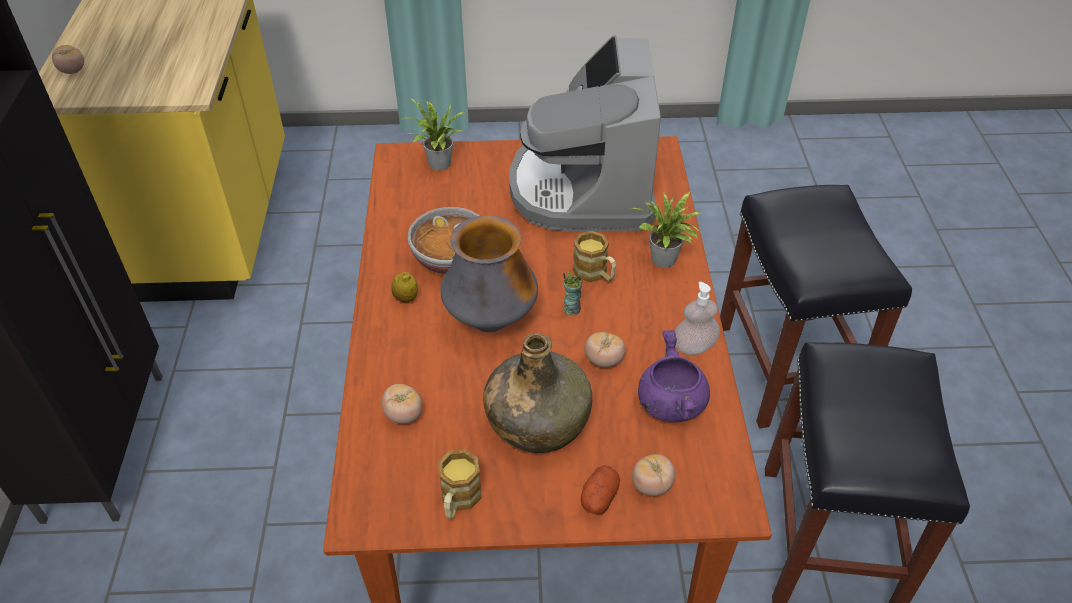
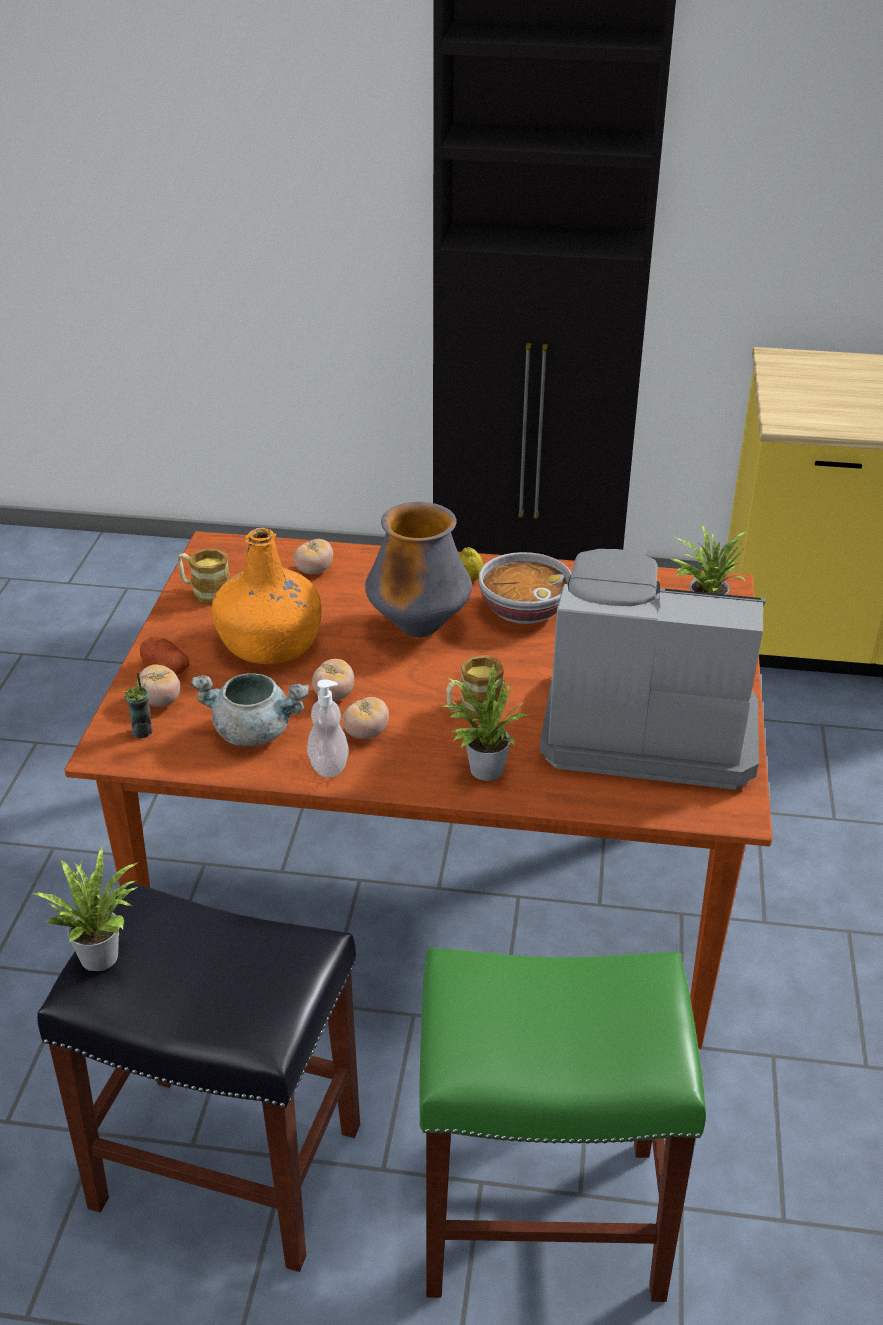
camera: 100 degrees right, 10 degrees down
(73, 71) = (822, 364): tomato -> tomato (366, 733)
(537, 421) = (271, 643): green bottle -> orange bottle
(571, 309) = (419, 684): cup -> cup (142, 731)
(670, 403) = (254, 732): purple cooking pot -> grey cooking pot
(787, 370) = (538, 1219): black stool -> green stool
(910, 471) = (102, 953): none -> potted plant

